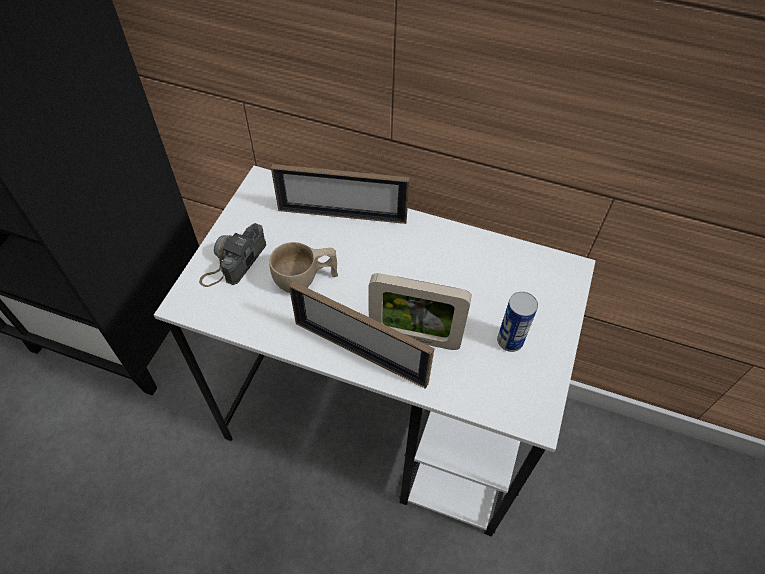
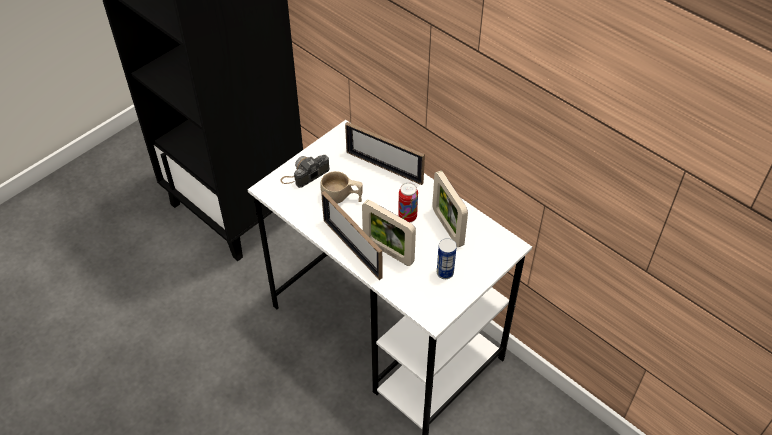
camera: 25 degrees right, 5 degrees down
(412, 275) = (407, 217): none -> can
(474, 272) = (447, 227): none -> picture frame

